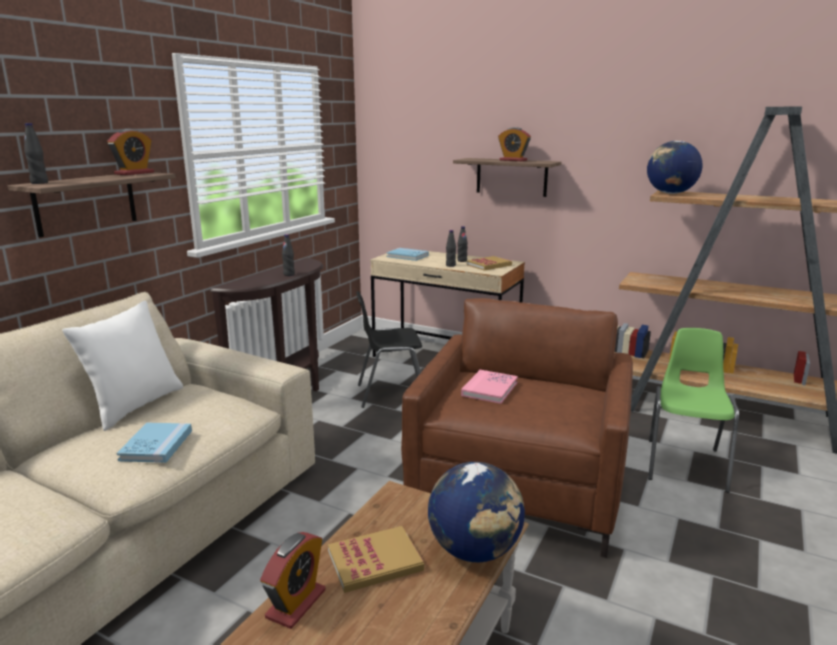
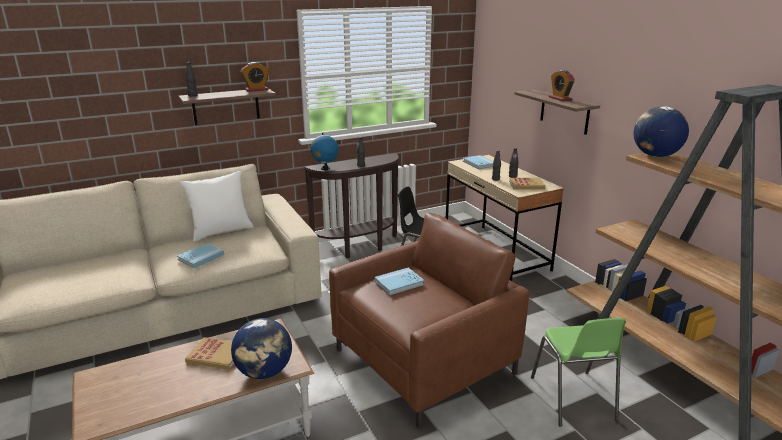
camera: 35 degrees right, 5 degrees up
(247, 285) = (325, 168): none -> globe
(296, 604) = (163, 358): alarm clock -> none
(489, 389) = (399, 283): pink book -> blue book
(685, 464) = (573, 399): green chair -> green chair turned 120 degrees clockwise

